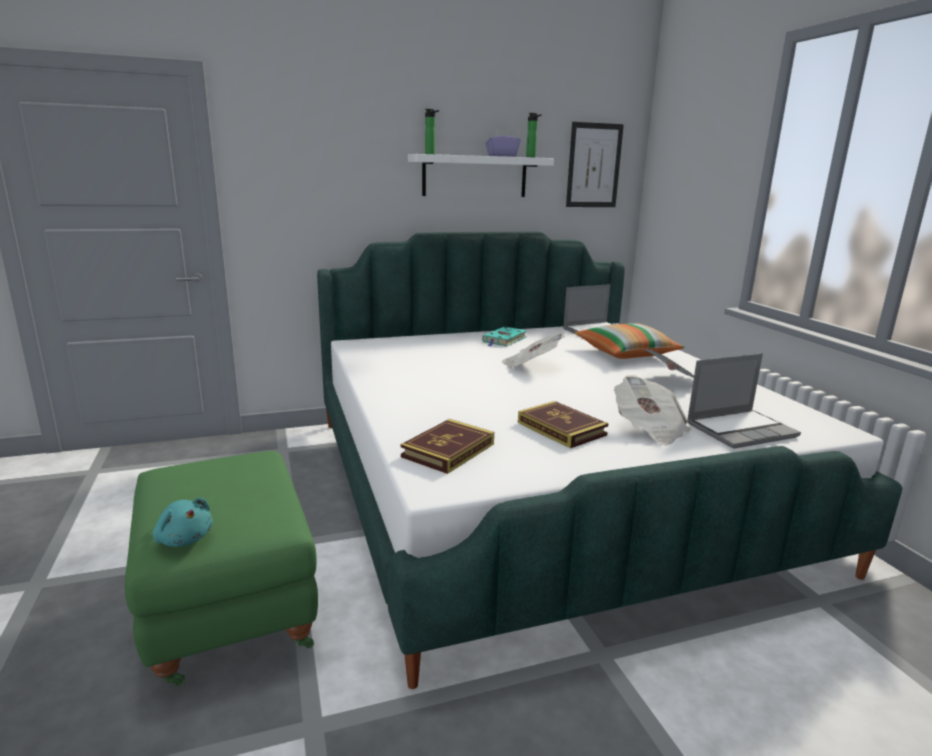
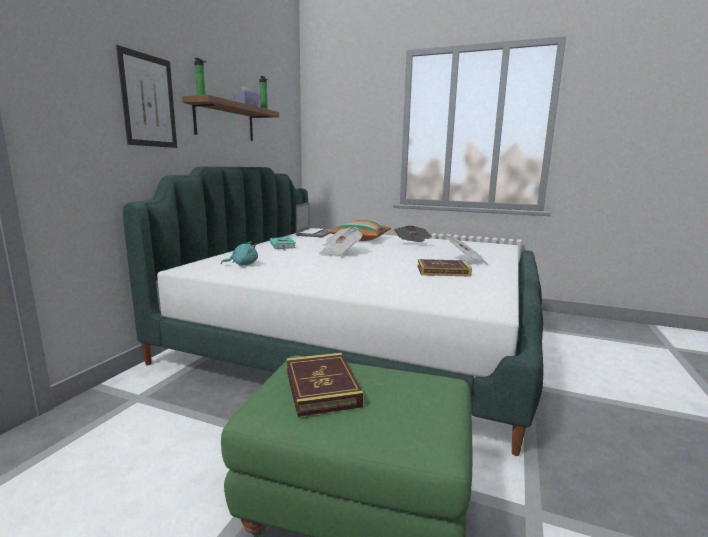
camera: 50 degrees left, 5 degrees down
(184, 538) = (426, 425): turquoise plush toy -> turquoise plush toy (243, 265)
(448, 450) = (440, 295): book -> book (321, 387)
(475, 176) = (225, 121): white shelf -> brown shelf
(594, 165) = (281, 122): picture -> picture (148, 101)
(741, 430) = (485, 253): laptop -> none

